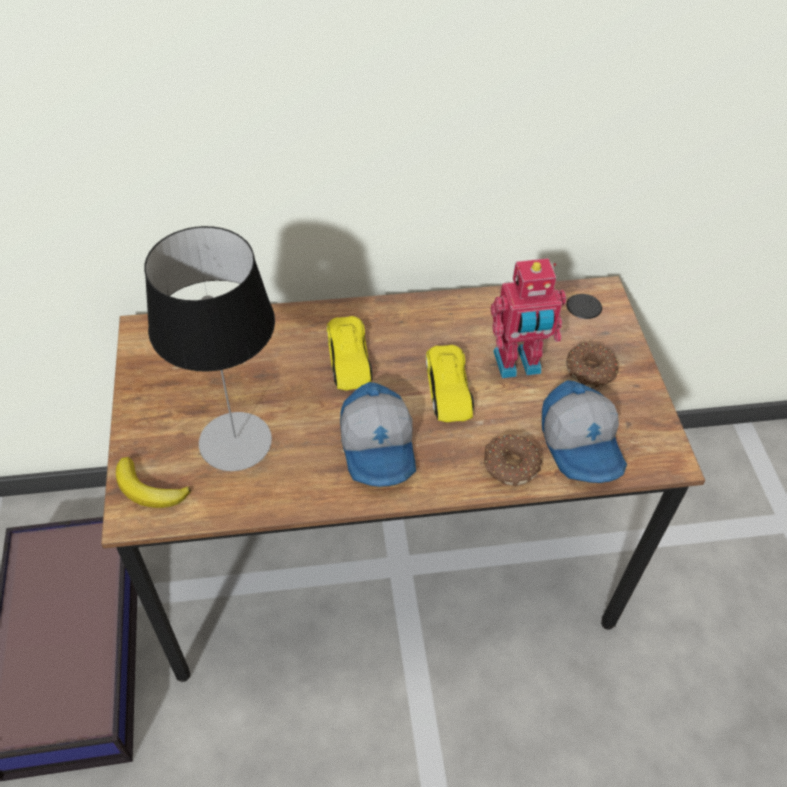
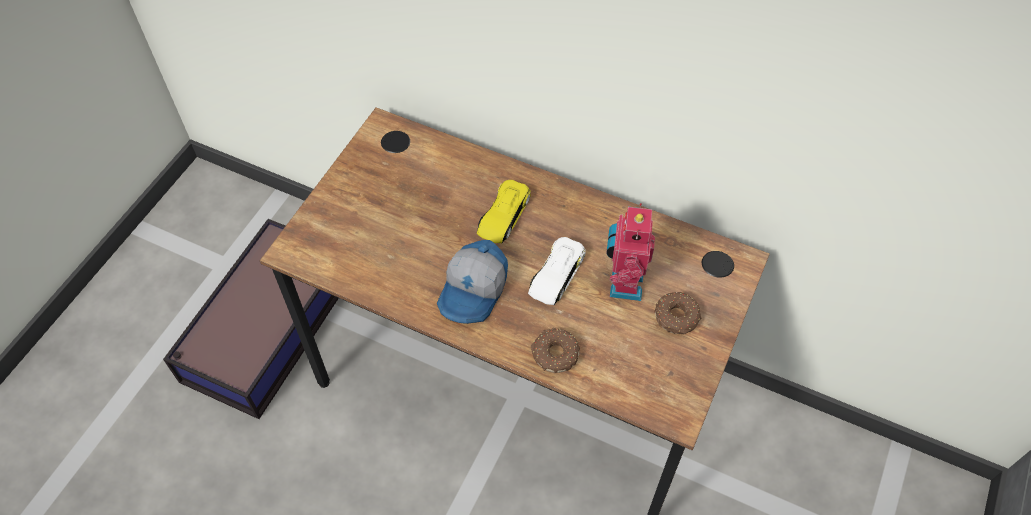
camera: 35 degrees right, 5 degrees up
(149, 489) = (310, 240): banana -> none
(235, 441) = (385, 235): table lamp -> none
(448, 389) = (556, 275): yellow toy car -> white toy car
(517, 365) = (623, 283): toy robot -> toy robot turned 75 degrees clockwise
(582, 444) = (621, 368): cap -> none

